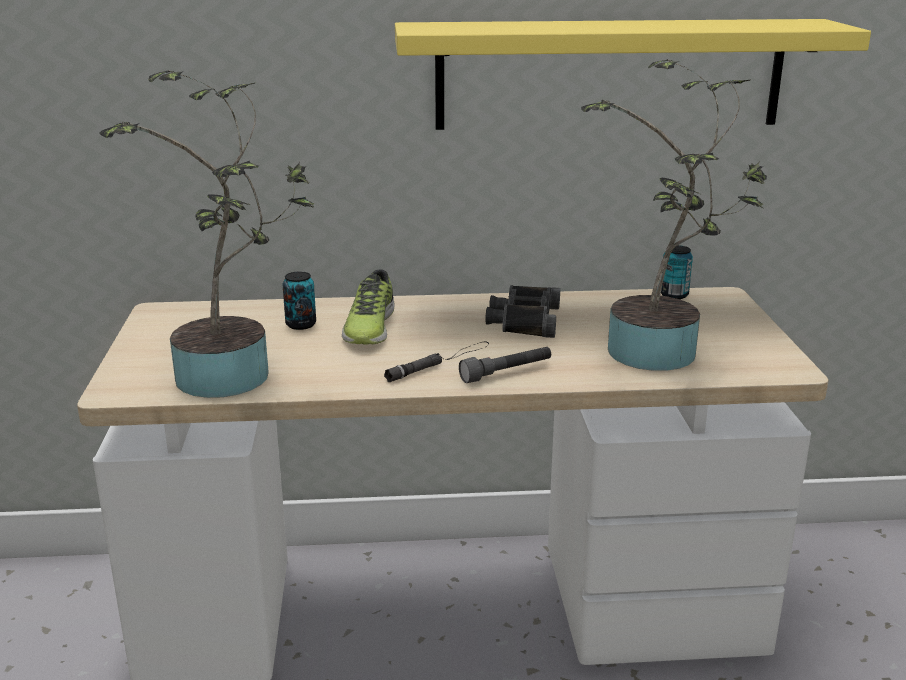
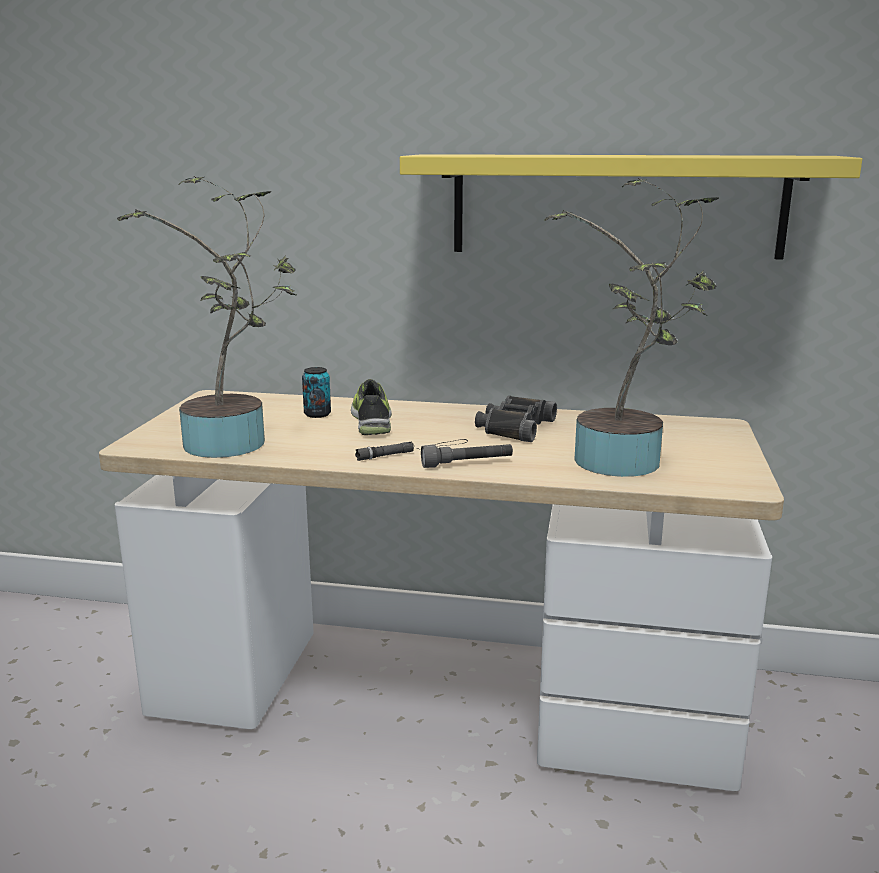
camera: 15 degrees right, 5 degrees down
(369, 328) = (372, 421): shoe -> shoe turned 150 degrees clockwise
(674, 295) = (673, 420): can -> none

